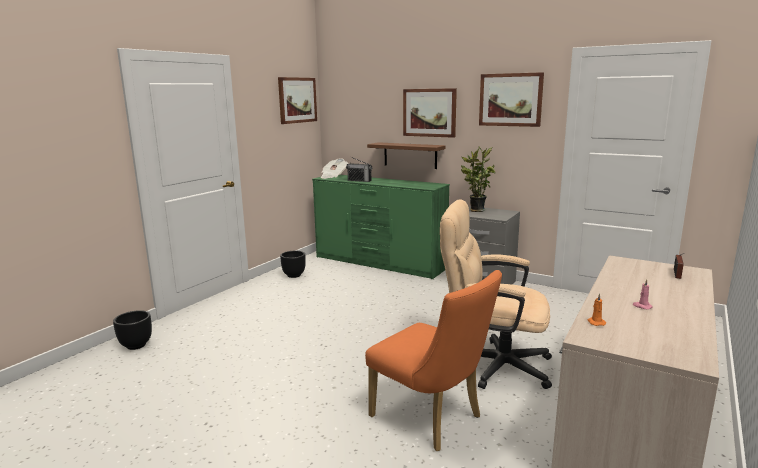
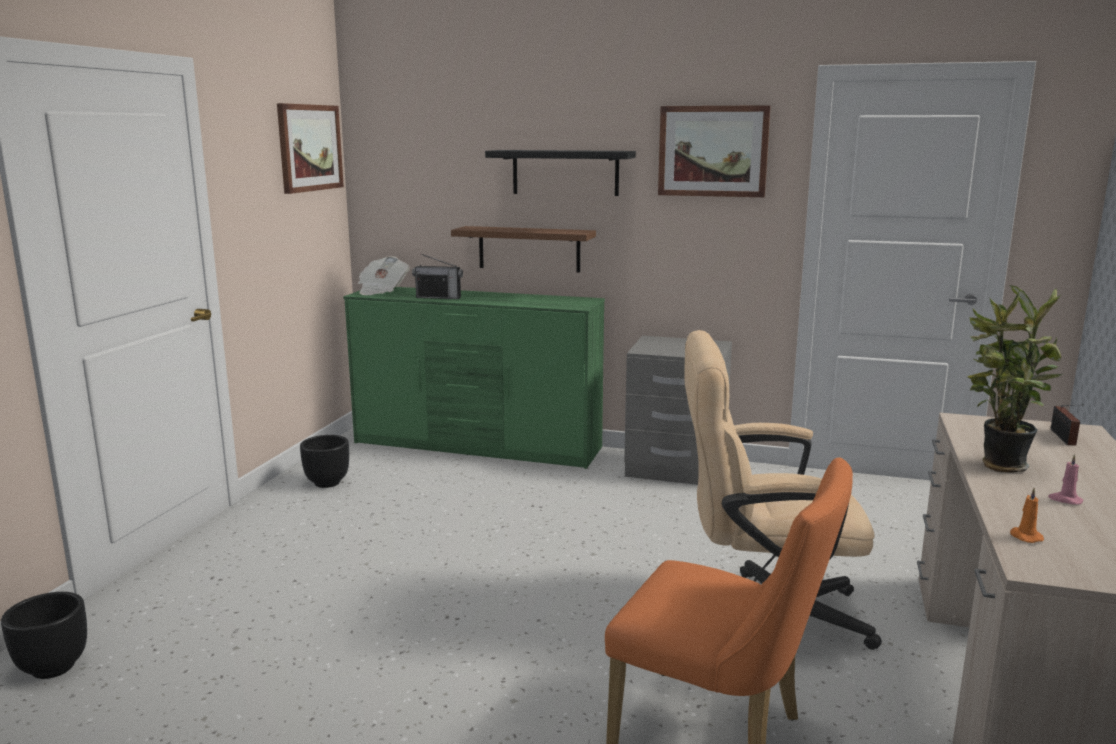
camera: 15 degrees left, 0 degrees up
(429, 112) = (565, 172): picture -> black shelf
(475, 210) = (659, 343): potted plant -> potted plant (998, 465)

